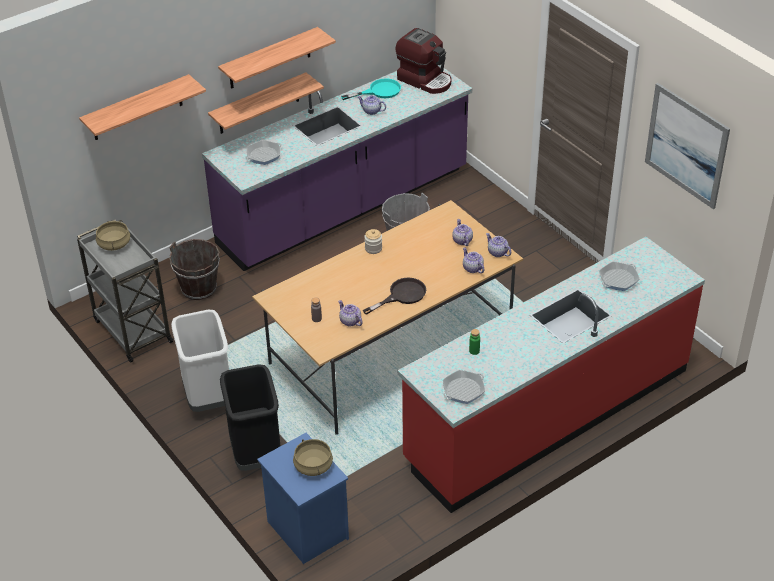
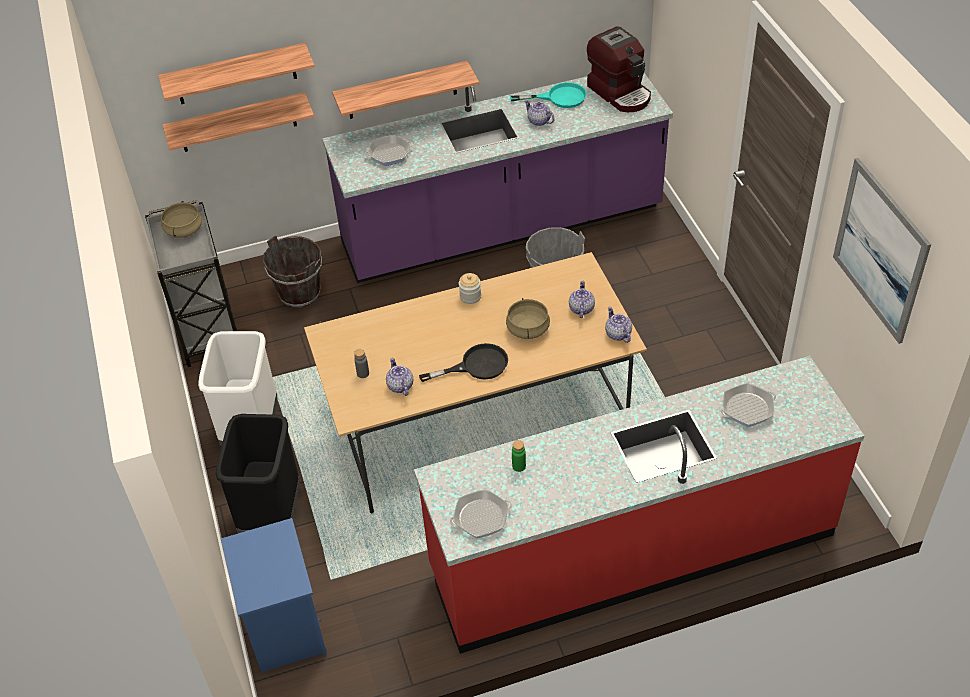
camera: 20 degrees right, 5 degrees up
(269, 59) = (416, 38): shelf -> shelf (237, 123)
(313, 466) = (279, 565): beige cooking pot -> beige cooking pot (527, 329)
(472, 268) = (577, 348): teapot -> none

